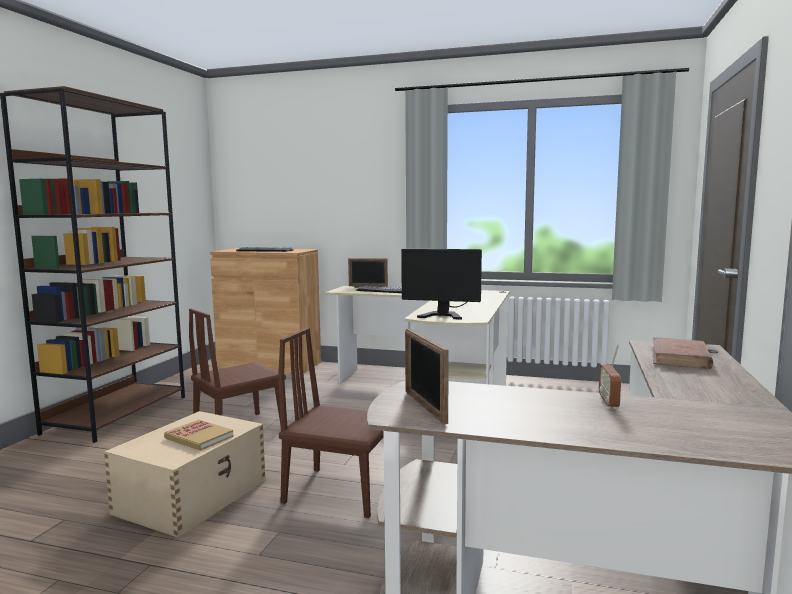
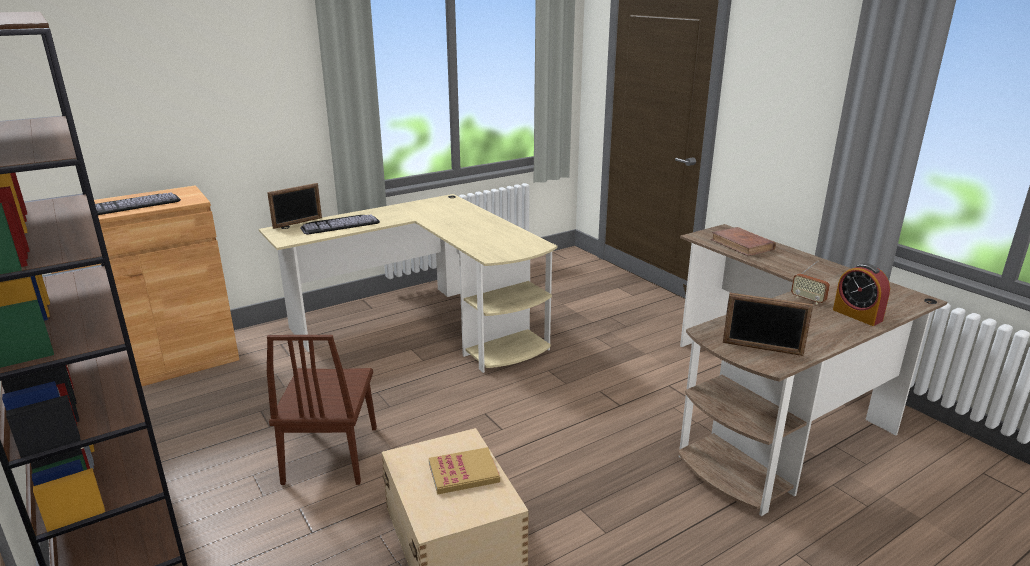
camera: 50 degrees left, 15 degrees up
(340, 491) = (550, 452): brown chair -> none
(444, 313) = (497, 245): monitor -> none
(630, 430) = (857, 315): none -> alarm clock

